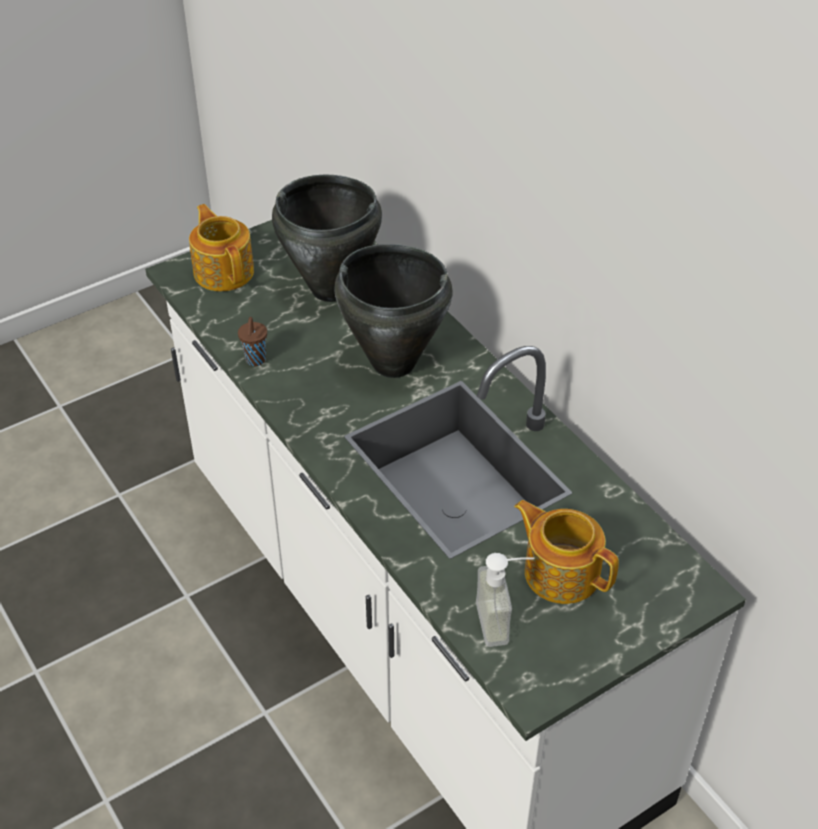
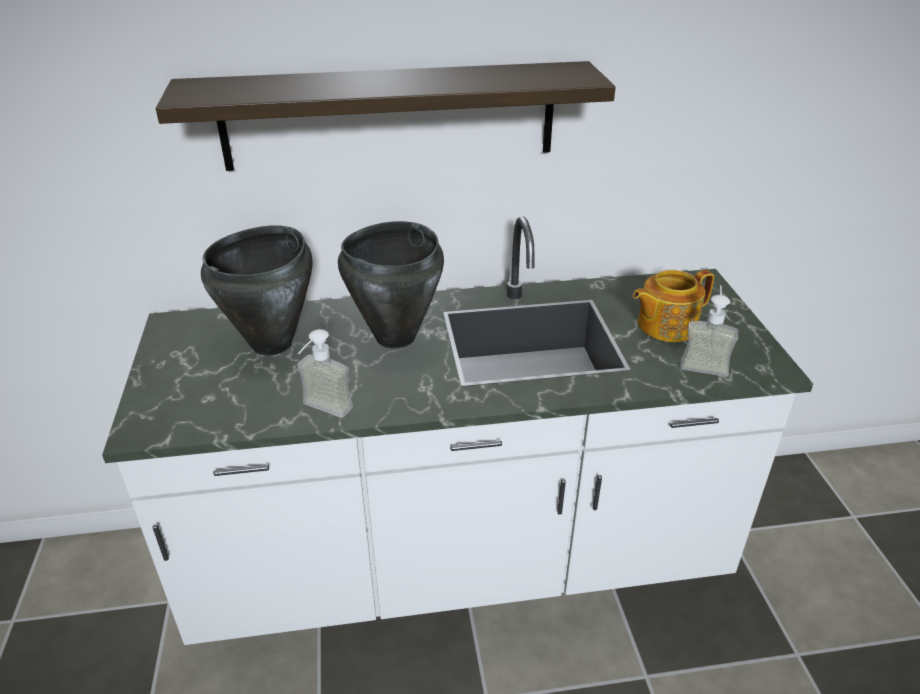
camera: 65 degrees left, 10 degrees down
(224, 271) = (173, 399): teapot -> none
(255, 360) = (321, 412): brown cup -> soap dispenser
(494, 163) = (389, 116): none -> shelf

